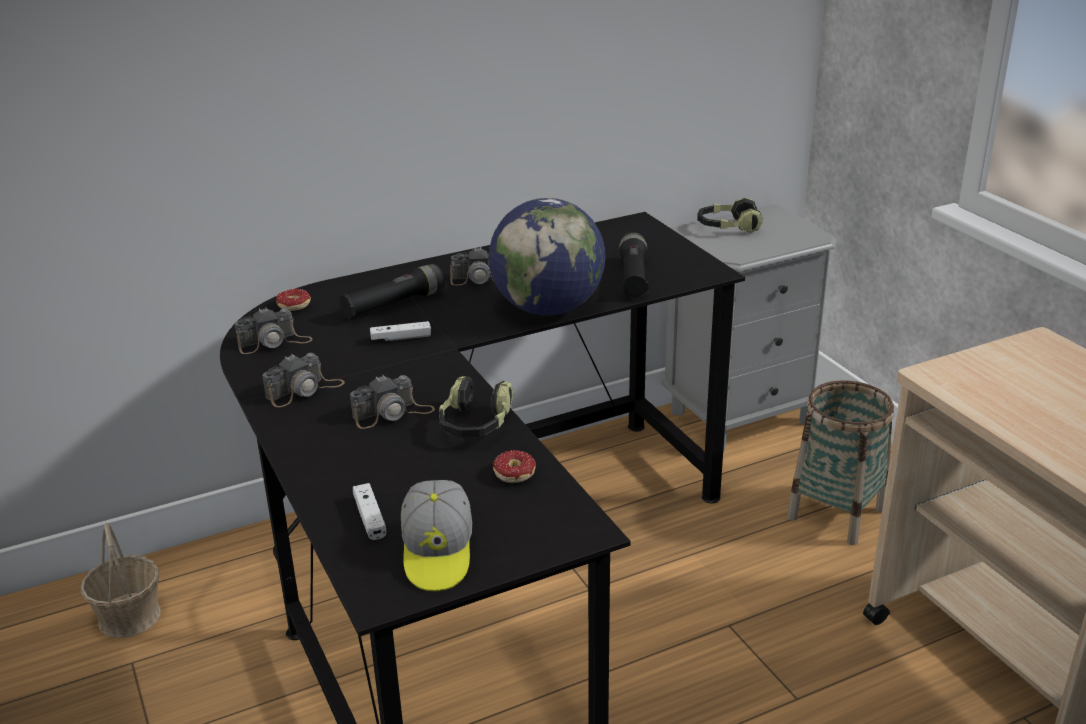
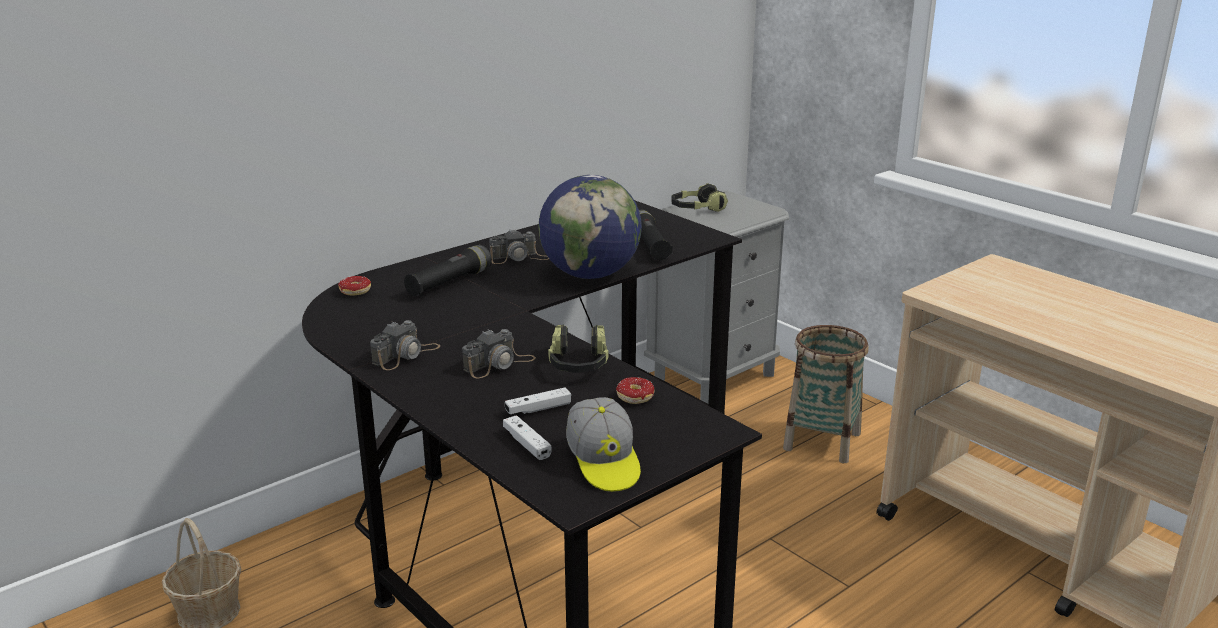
camera: 15 degrees left, 5 degrees down
(274, 342) = (354, 321): camera -> none
(401, 338) = (471, 307): white game controller -> white game controller (538, 409)

